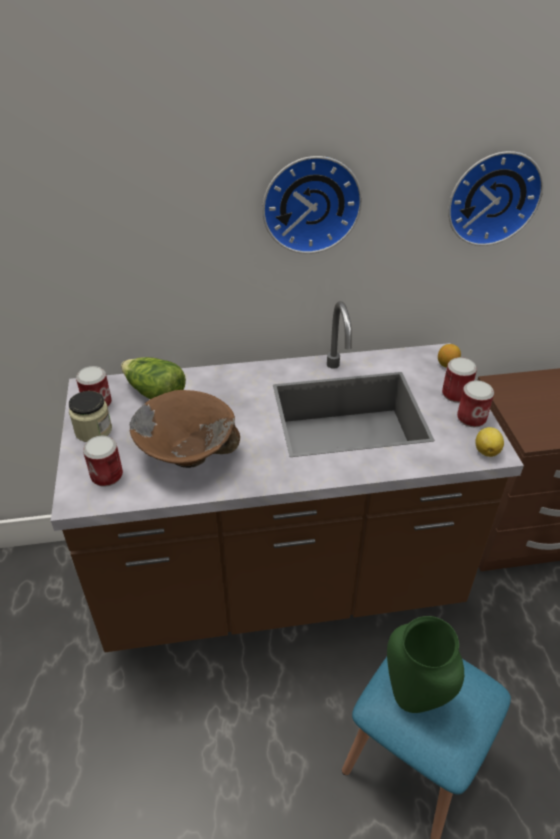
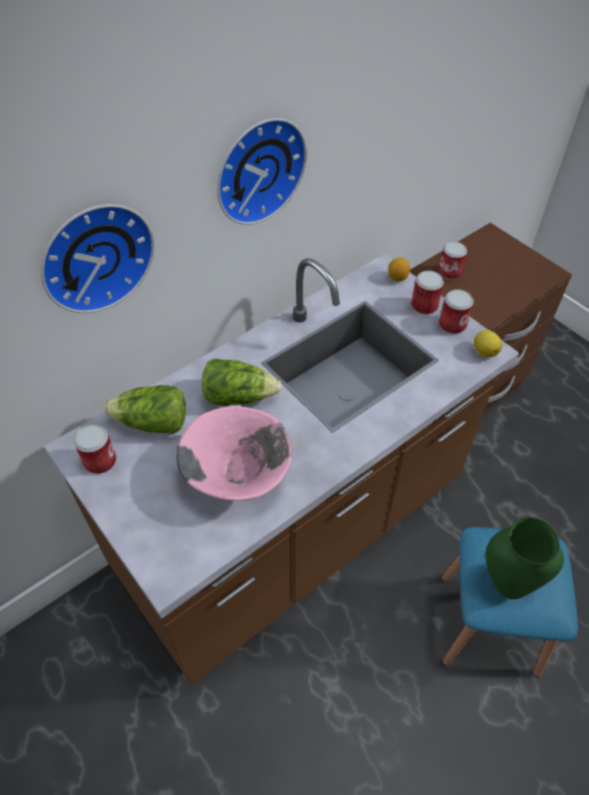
camera: 30 degrees left, 10 degrees up
(93, 430) = (121, 493): jar -> none
(107, 475) = (177, 536): can -> can (449, 272)
(187, 454) = (238, 475): brown bowl -> pink bowl
(235, 400) = (238, 396): none -> lettuce
(492, 197) = (407, 106): wall clock -> wall clock (95, 255)

